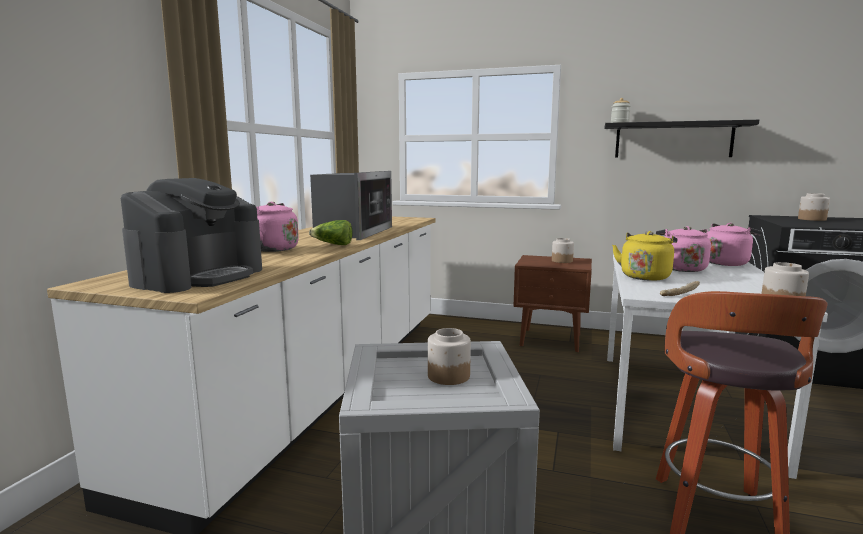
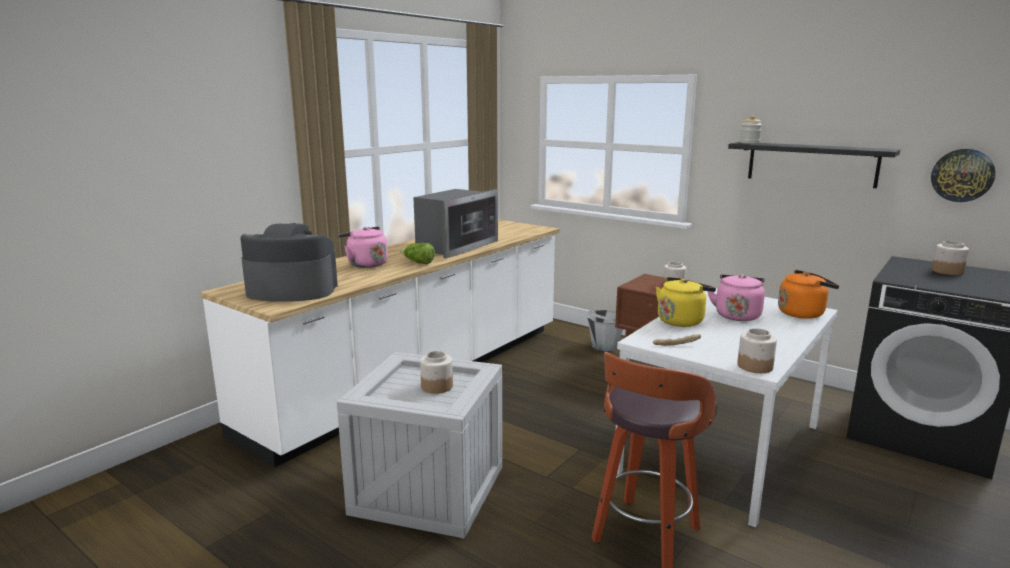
camera: 20 degrees right, 5 degrees up
(199, 276) = (291, 290): coffee machine -> coffee machine turned 135 degrees counterclockwise
(488, 330) = (604, 346): none -> grey bucket
(726, 263) = (803, 313): pink kettle -> orange kettle
(803, 140) = (962, 175): none -> wall clock

